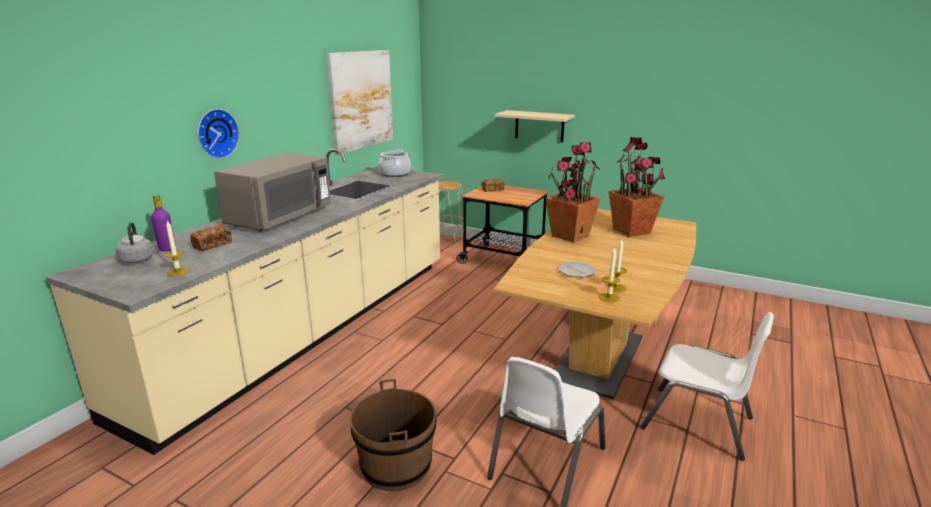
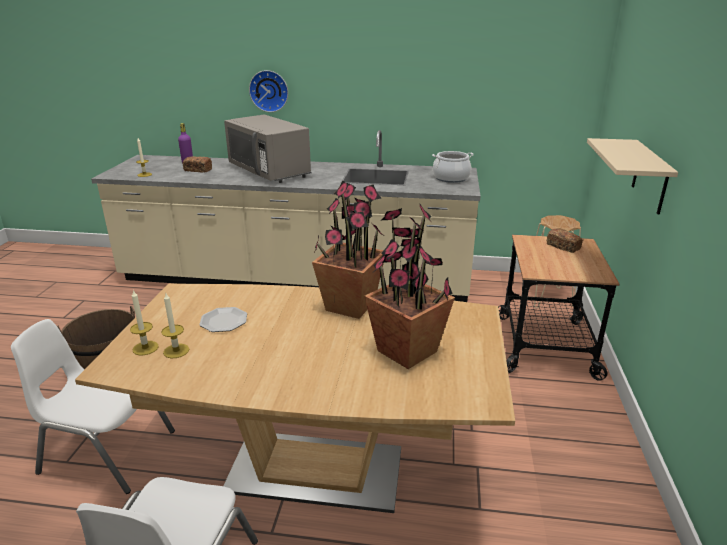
camera: 70 degrees right, 5 degrees up
(137, 259) = (166, 162): grey kettle -> none
(280, 218) = (269, 172): grey microwave -> grey microwave turned 45 degrees clockwise
(361, 100) = (465, 87): picture -> none

